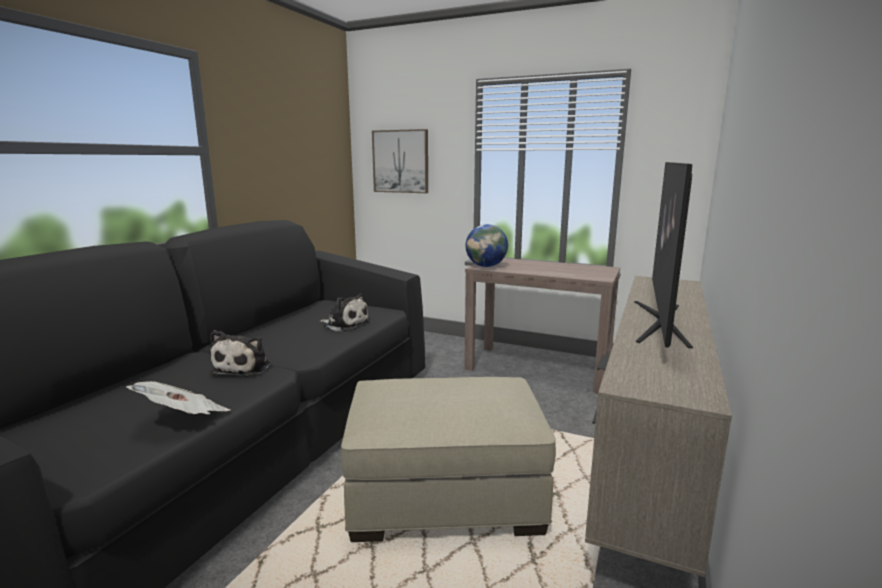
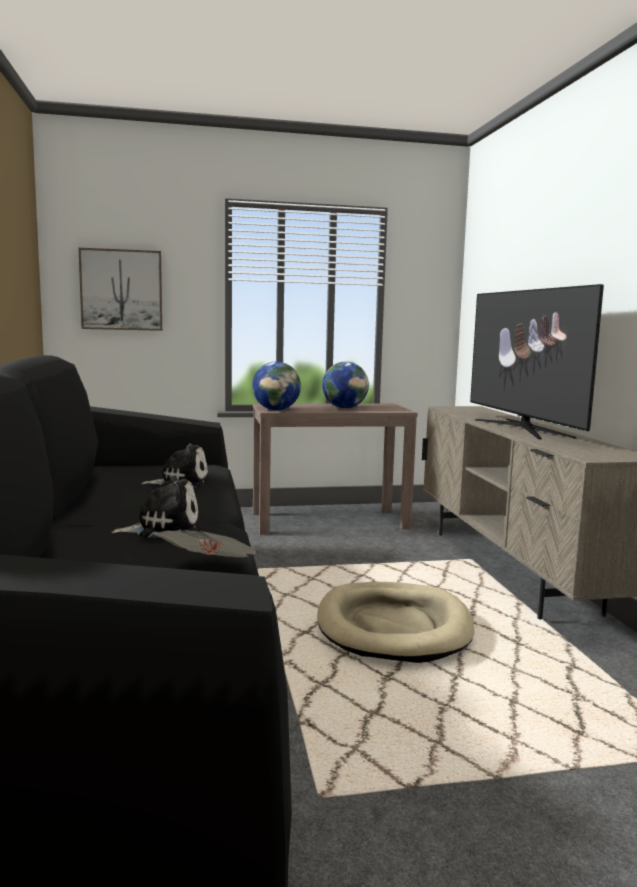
camera: 35 degrees left, 5 degrees down
(244, 367) = (163, 528): plush toy -> plush toy turned 75 degrees counterclockwise
(446, 494) = (393, 627): beige ottoman -> beige dog bed
(553, 269) = (344, 408): none -> globe

